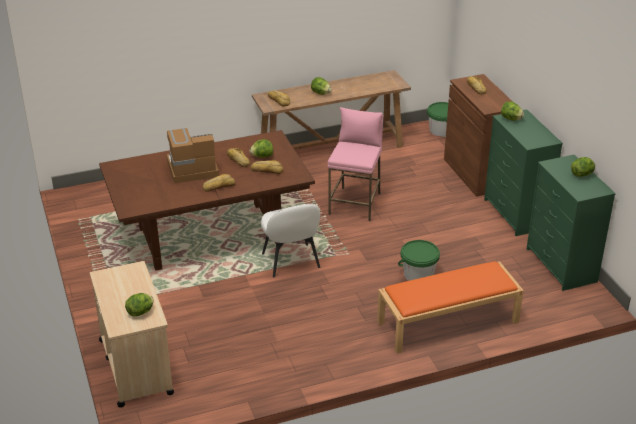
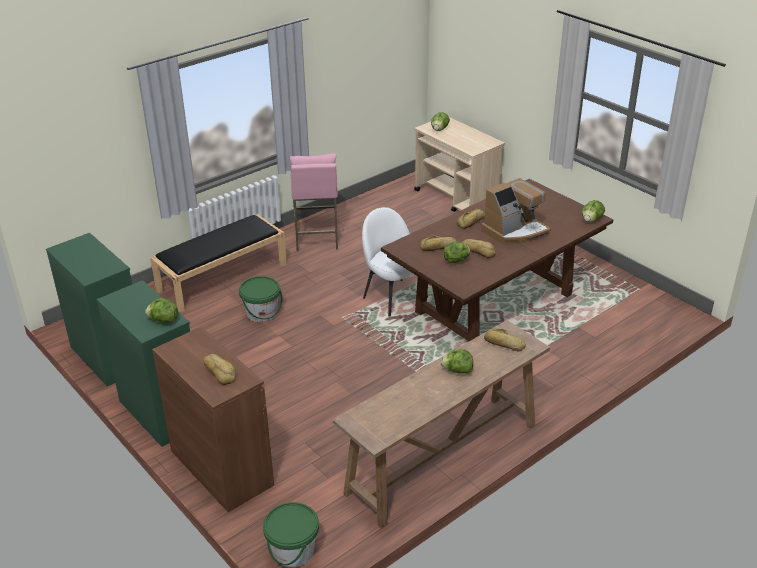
camera: 160 degrees right, 0 degrees up
(355, 204) = (364, 378): pink stool -> pink stool (316, 236)
(447, 323) = (223, 277): orange bench -> black bench
(582, 174) = (78, 261): lettuce -> lettuce (591, 220)

